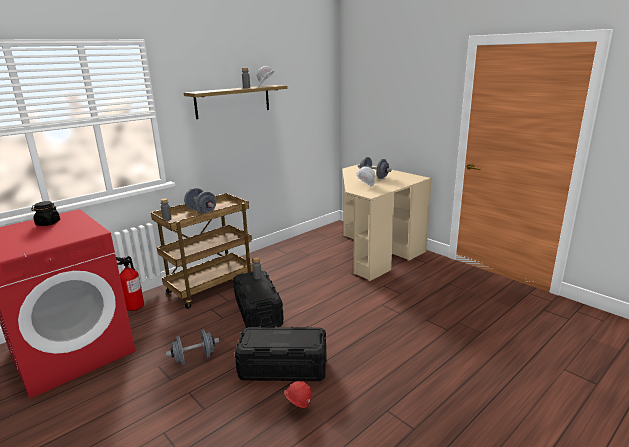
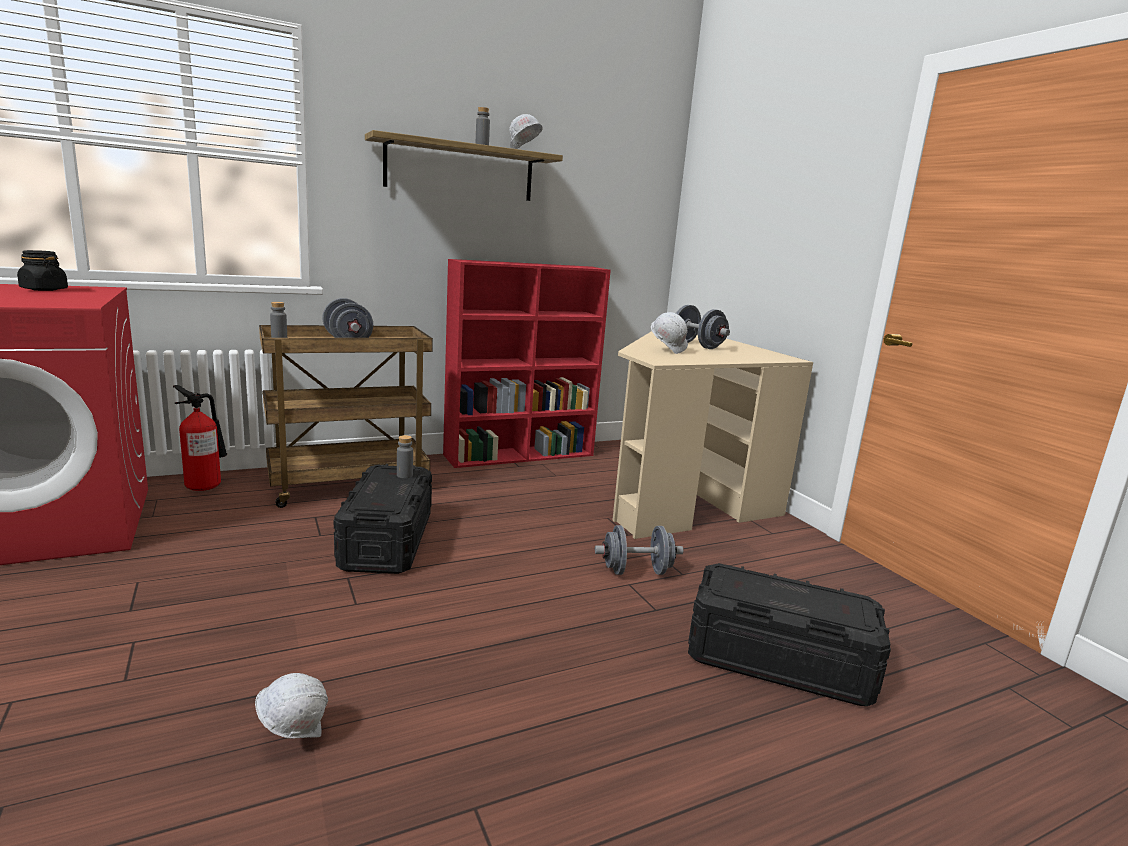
camera: 15 degrees right, 5 degrees down
(194, 358) = (206, 586): grey dumbbell -> grey dumbbell (636, 571)
(283, 246) = (521, 455): none -> red bookcase
(283, 368) = (339, 648): black storage box -> black storage box (778, 661)
(298, 407) = (293, 736): red hard hat -> white hard hat

